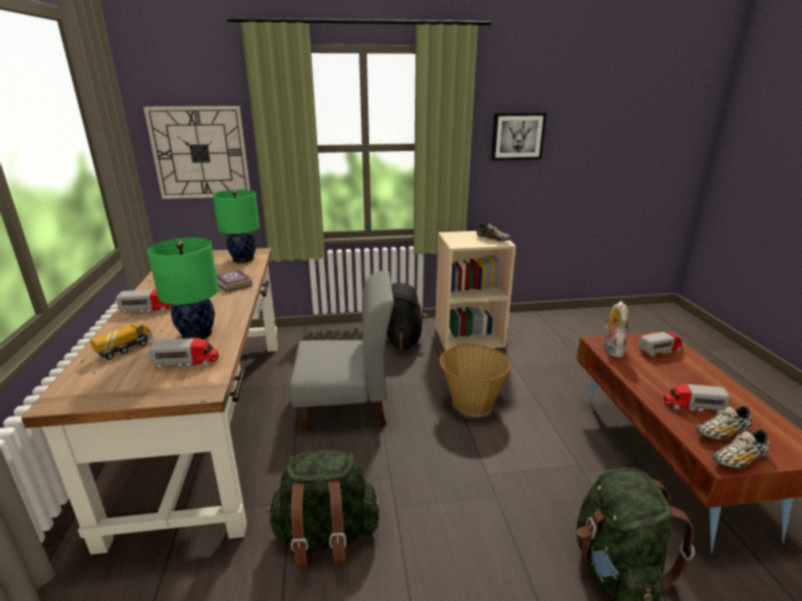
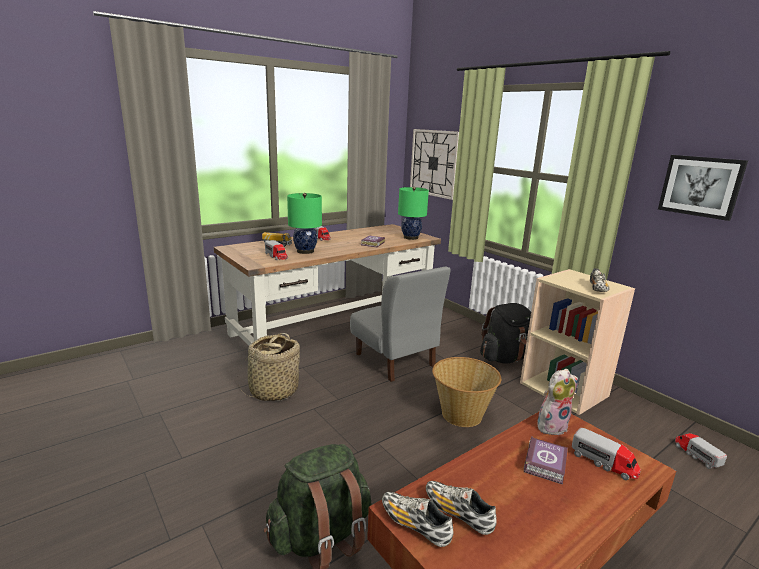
camera: 60 degrees right, 5 degrees down
(326, 536) = (273, 391): green backpack -> basket
(659, 371) = (546, 463): none -> book
(693, 406) = (494, 490): toy truck -> toy truck (696, 455)

